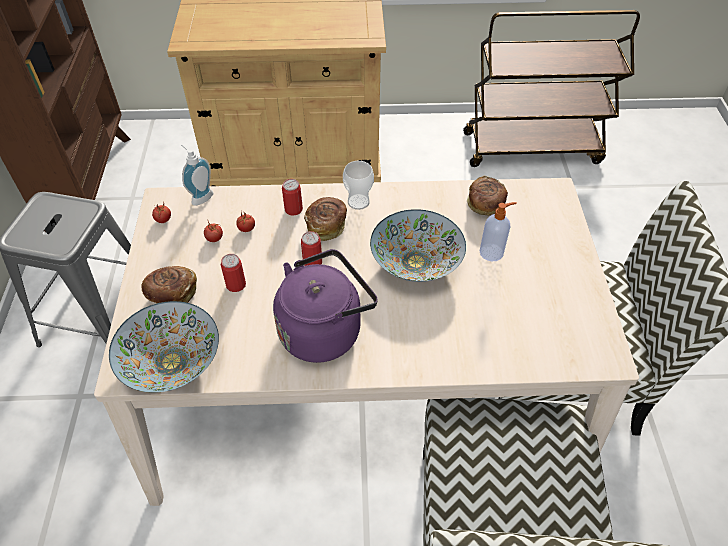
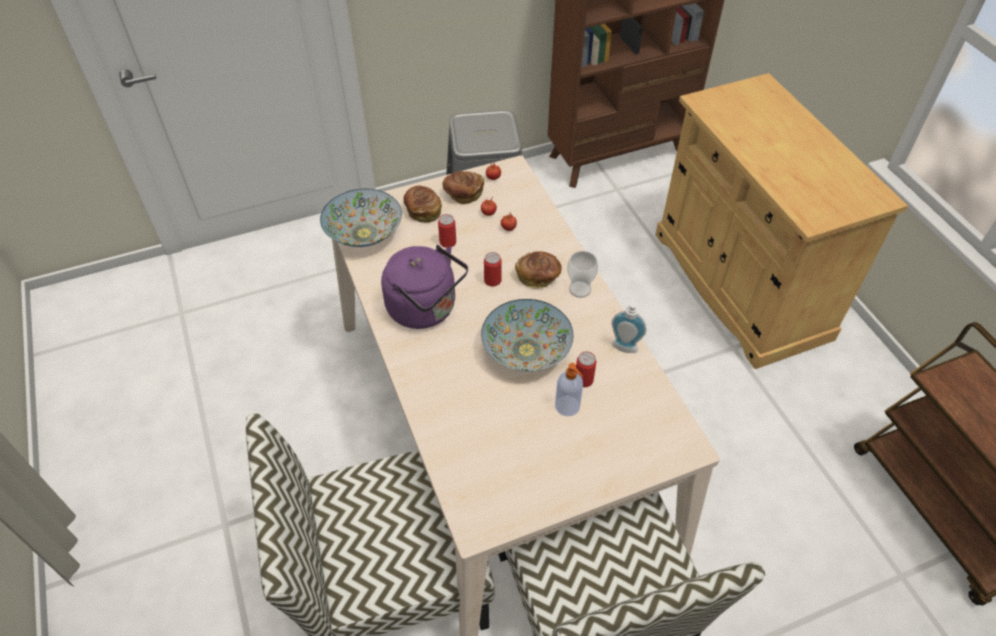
camera: 70 degrees right, 0 degrees up
(200, 197) = (529, 188): soap dispenser -> soap dispenser (625, 344)
(293, 209) = (546, 249): can -> can (583, 380)
(485, 205) = (630, 388): bread -> bread (463, 194)

